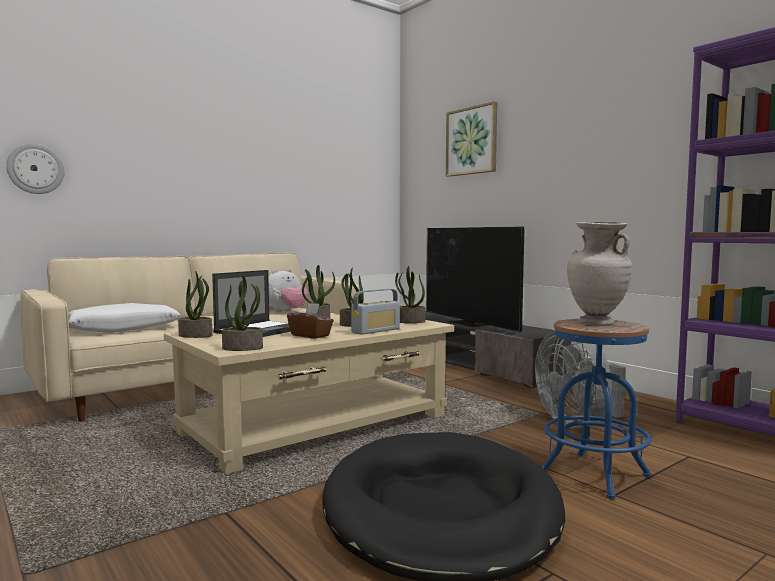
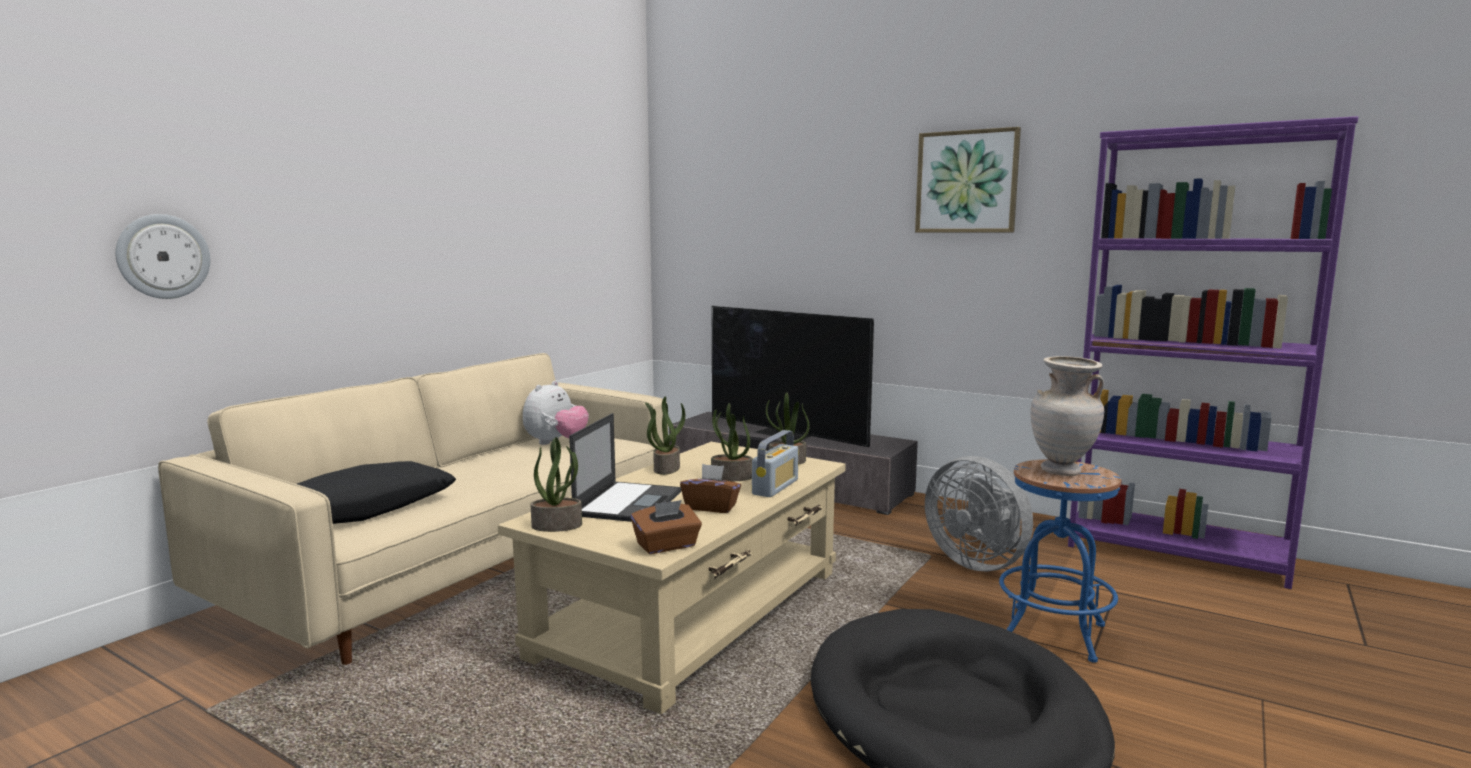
camera: 20 degrees left, 5 degrees up
(123, 329) = (366, 509): white pillow -> black pillow
(243, 348) = (667, 546): potted plant -> brown tissue box
(472, 141) = (770, 190): picture -> picture (967, 182)

